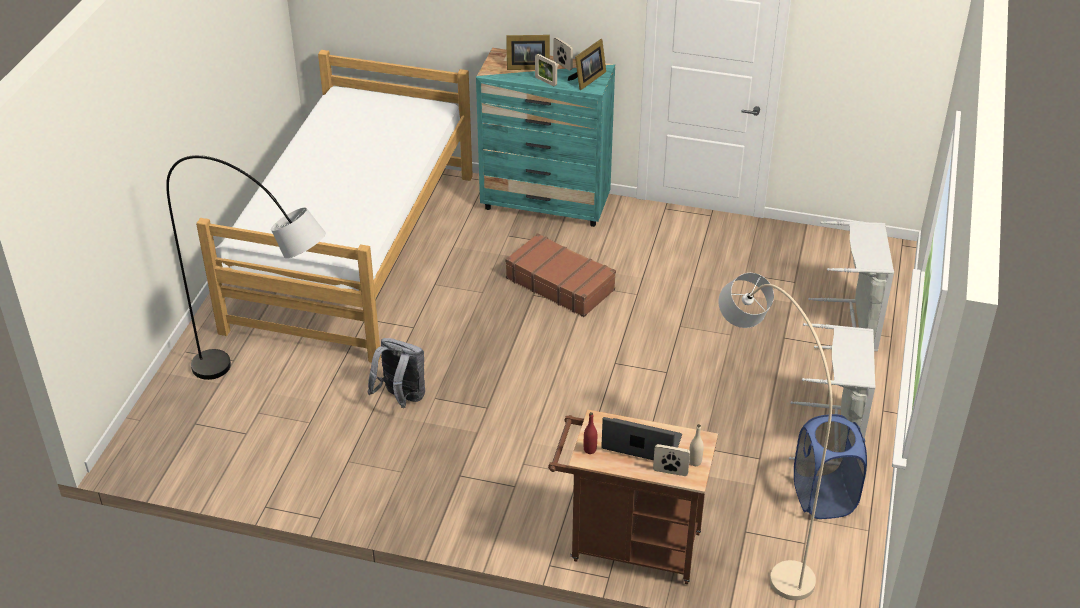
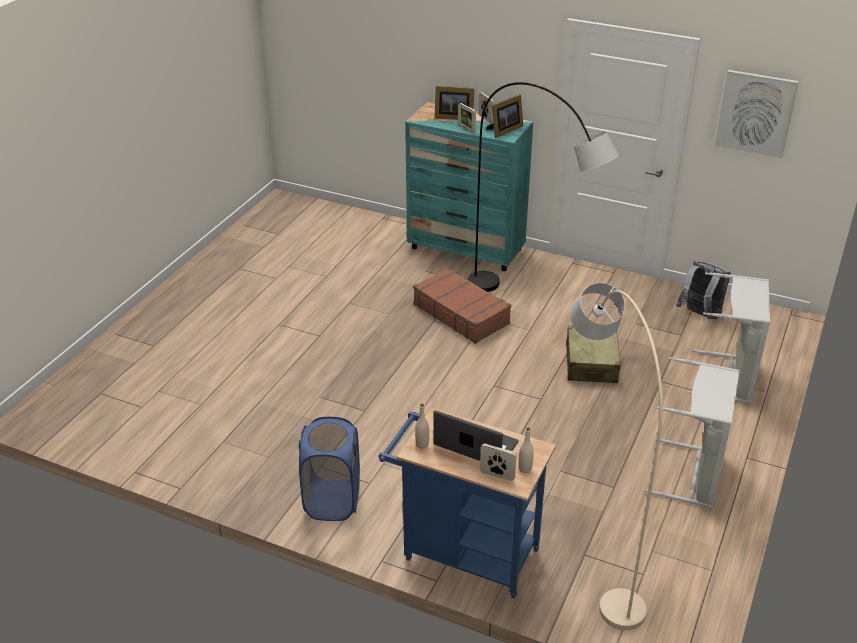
camera: 10 degrees right, 5 degrees down
(272, 389) = (177, 372): grey floor lamp -> grey floor lamp (534, 303)
(354, 250) = (288, 269): bed -> none
(401, 398) = (289, 393): grey backpack -> grey backpack (700, 315)
(590, 450) = (422, 444): red bottle -> beige bottle
(627, 546) = (463, 552): brown cart -> blue cart
(709, 326) = (591, 363): none -> beige suitcase
(823, 497) = (671, 532): blue laundry basket -> blue laundry basket (332, 501)
(855, 47) = (755, 113): none -> picture

